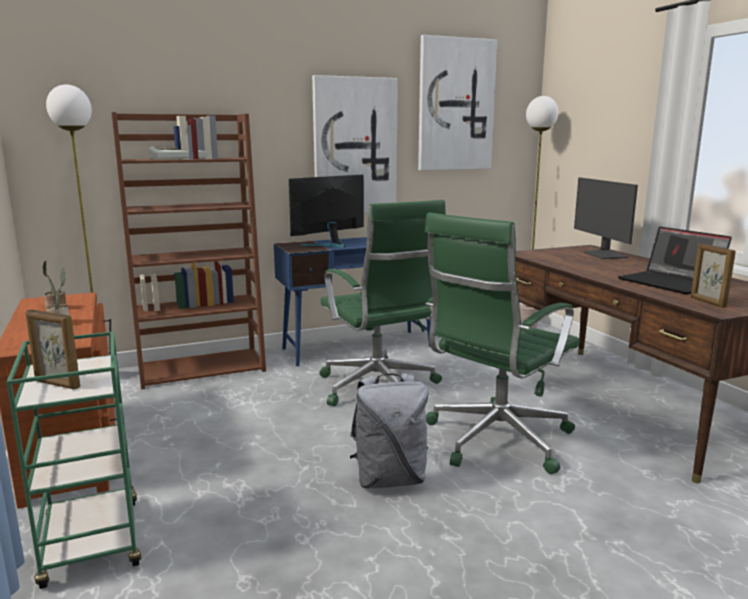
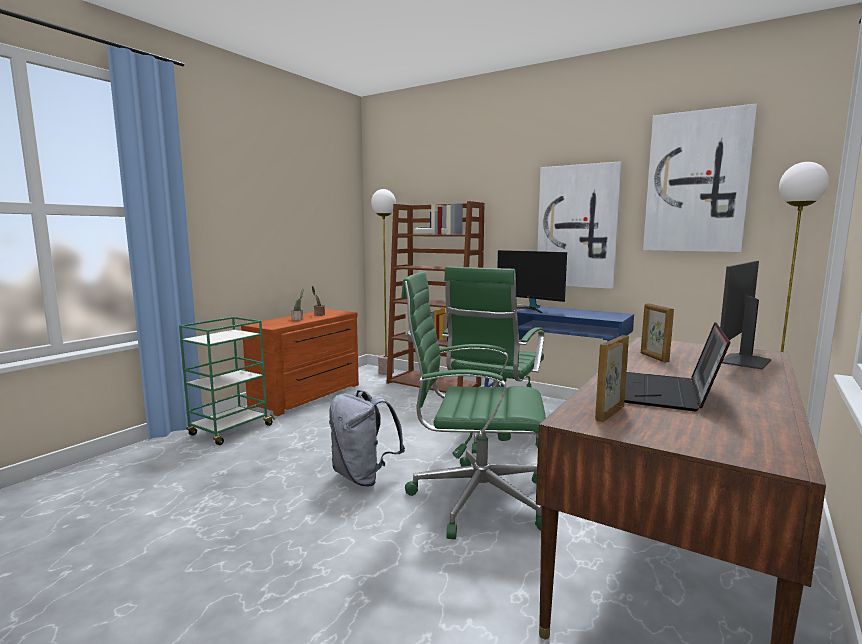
camera: 55 degrees right, 5 degrees down
(57, 384) = (212, 336): picture frame -> picture frame (654, 357)
(330, 244) = (530, 309): monitor -> monitor turned 150 degrees counterclockwise

